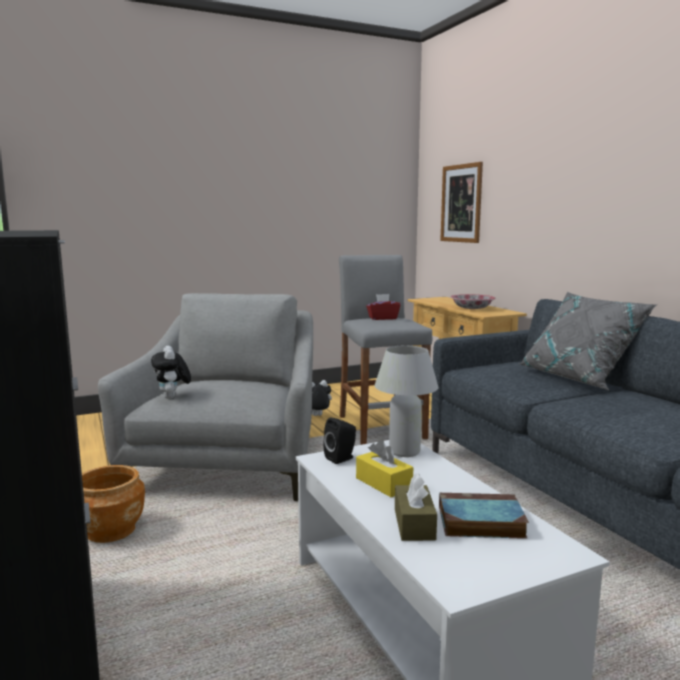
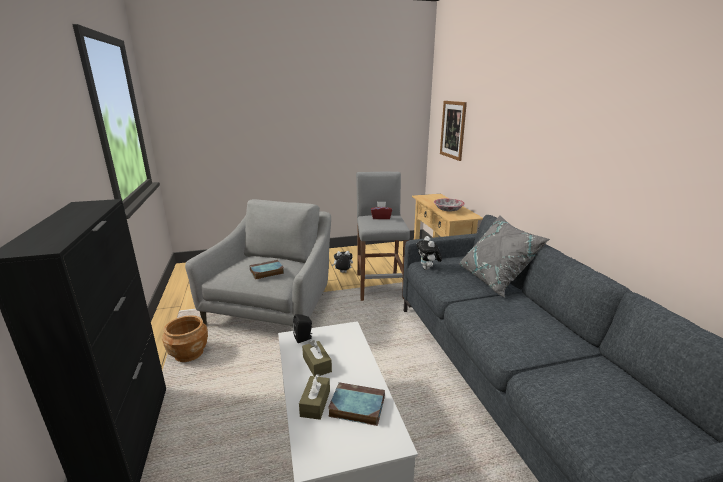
camera: 10 degrees right, 10 degrees up
(172, 398) = (231, 273): plush toy -> plush toy (428, 269)
(231, 392) = (266, 272): none -> book
(383, 483) = (317, 364): yellow tissue box -> brown tissue box
(404, 452) = (346, 336): white table lamp -> none

